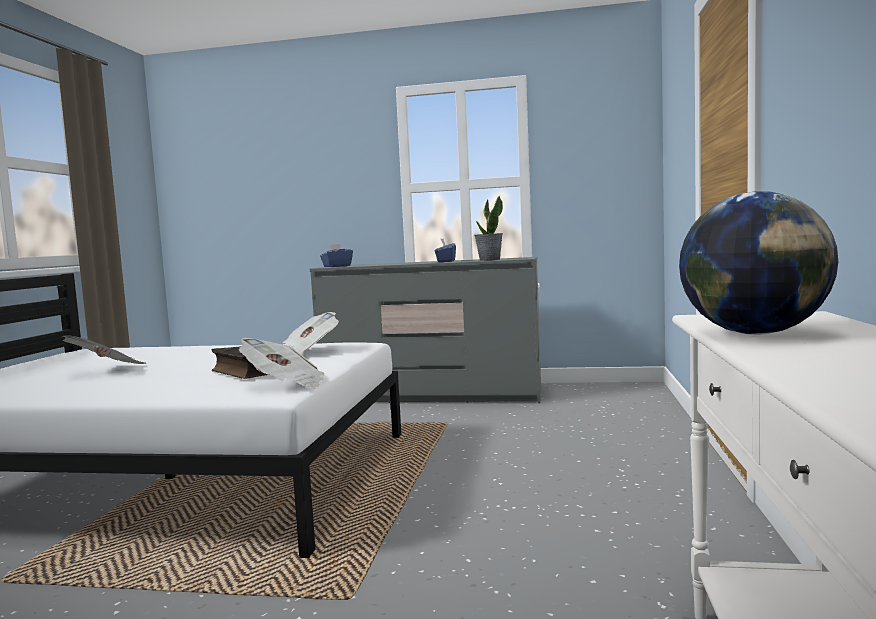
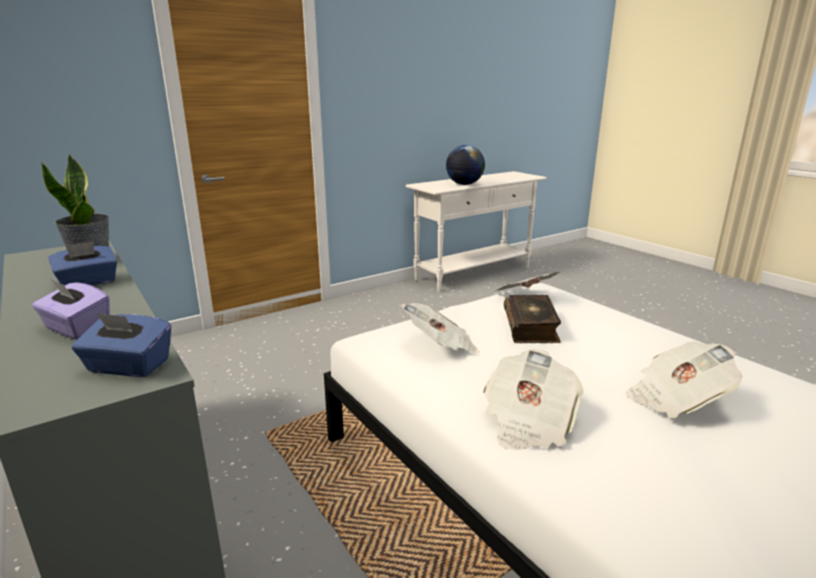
camera: 135 degrees left, 15 degrees up
(208, 350) = (528, 422): none -> newspaper
(387, 263) = (76, 328): none -> purple tissue box

